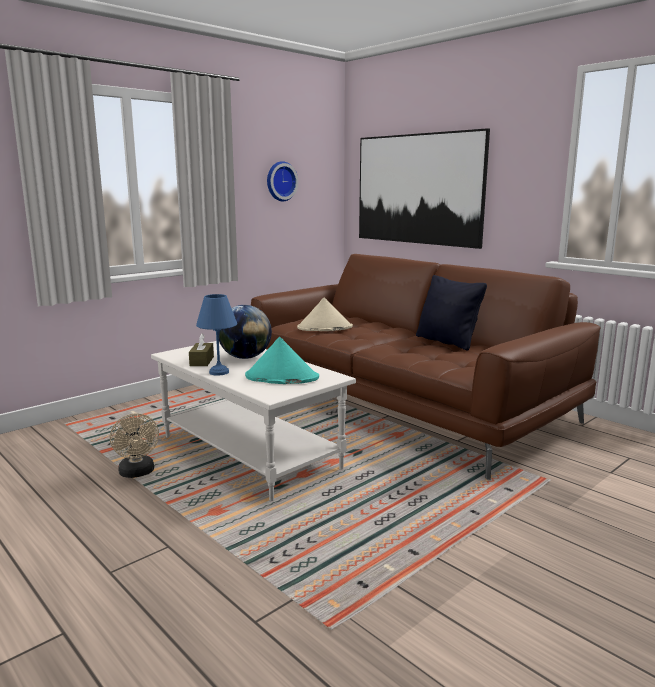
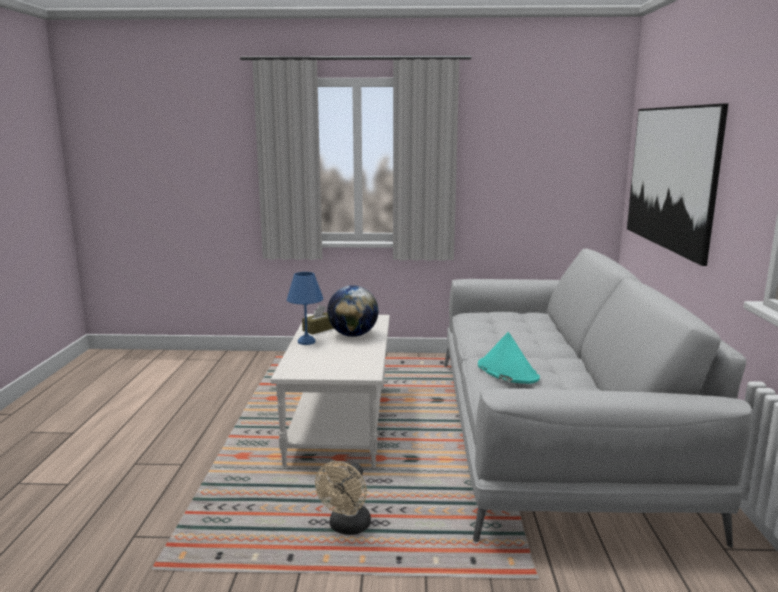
camera: 45 degrees right, 0 degrees up
(137, 473) = (252, 408): beige fan -> beige fan (347, 528)
(280, 181) = (527, 160): wall clock -> none
(281, 377) = (332, 360): turquoise hat -> turquoise hat (507, 371)
(324, 328) = (491, 325): beige hat -> none
(403, 403) = (550, 434): brown sofa -> grey sofa
(447, 342) = (574, 374): black pillow -> none

